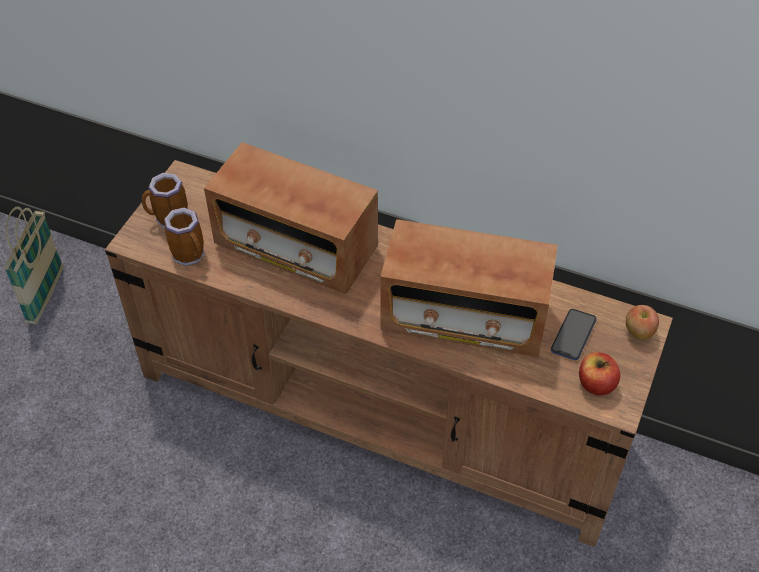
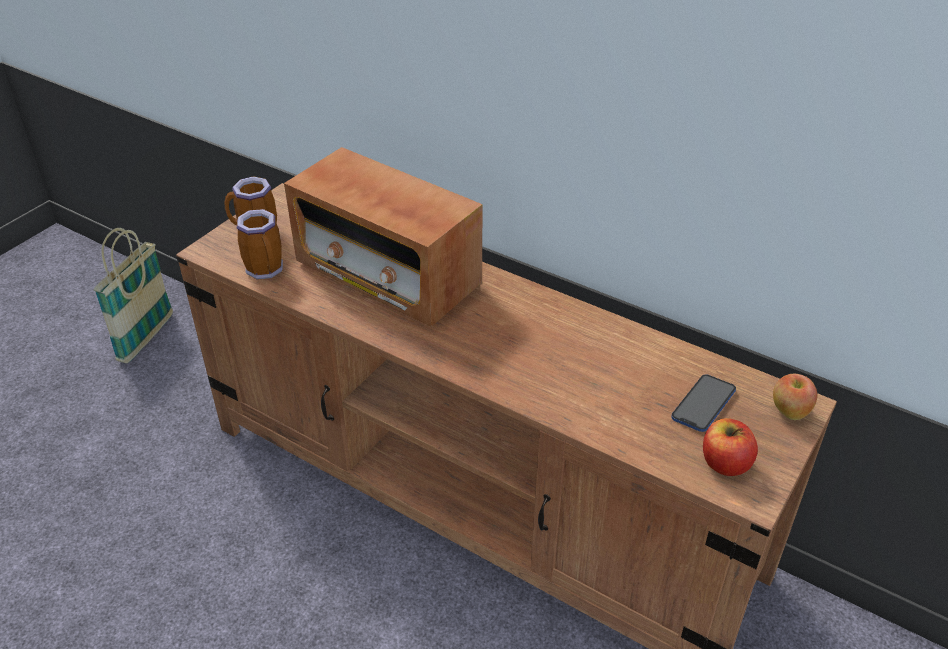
camera: 10 degrees right, 10 degrees down
(464, 317) = (568, 368): radio -> none

